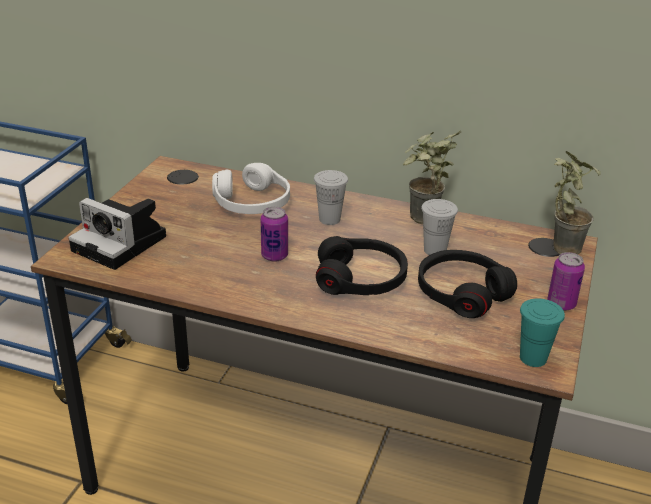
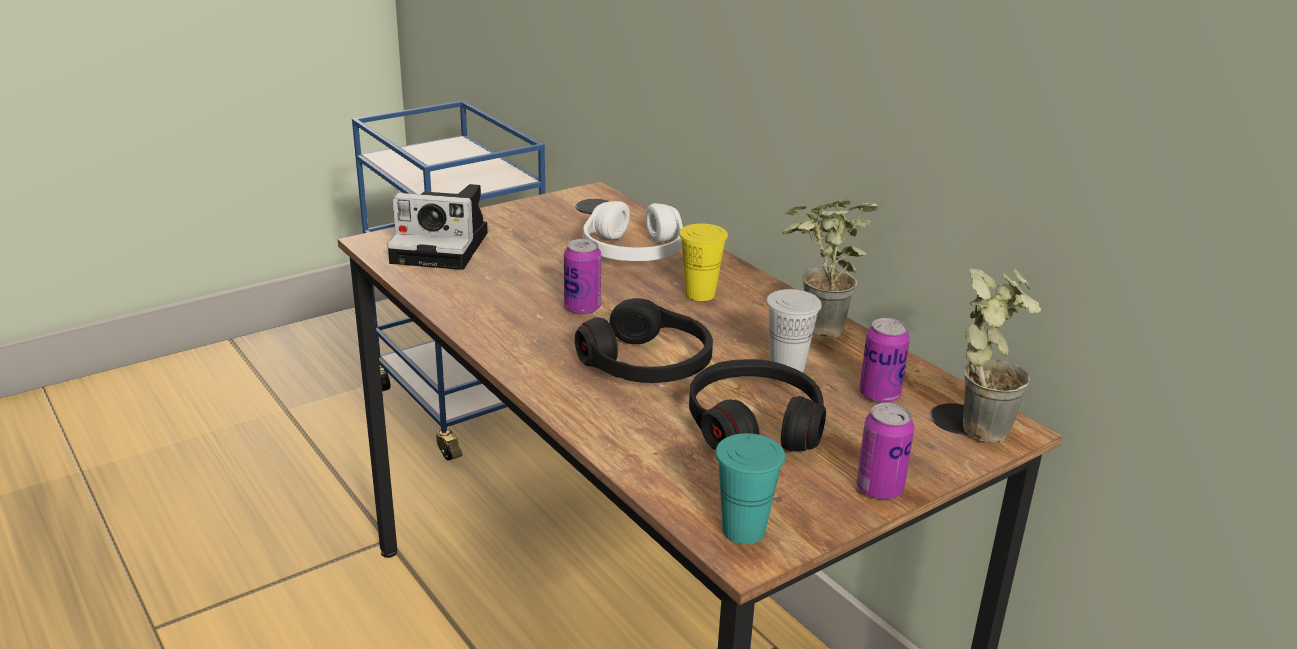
camera: 35 degrees right, 5 degrees down
(123, 244) = (444, 247): camera -> camera turned 60 degrees counterclockwise
(329, 219) = (700, 294): white cup -> yellow cup
(497, 248) = (879, 395): none -> can

